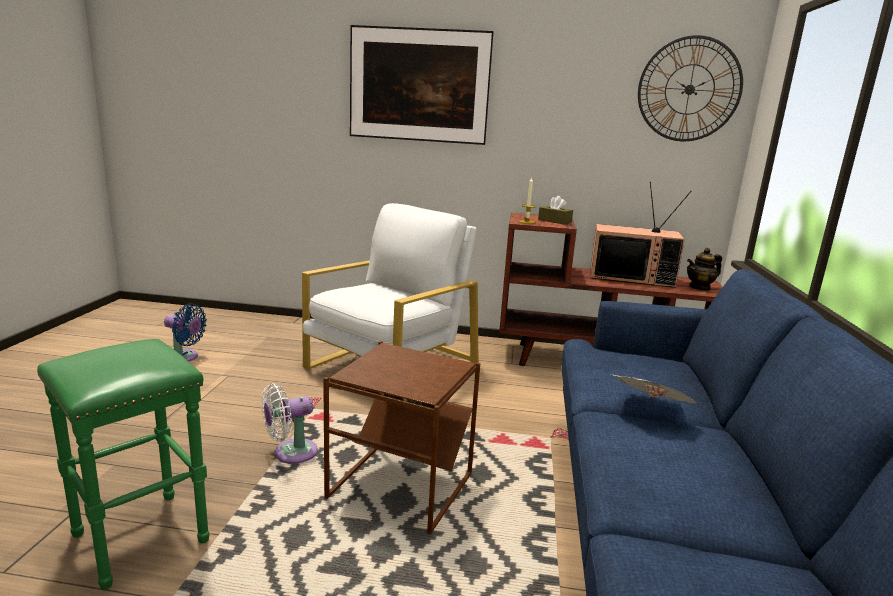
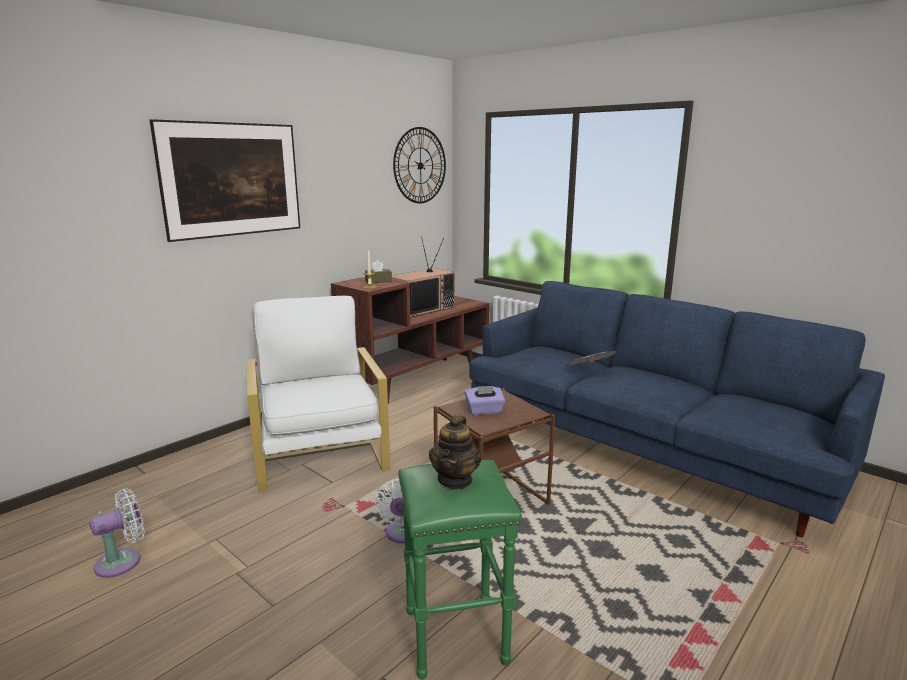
camera: 55 degrees left, 0 degrees up
(184, 357) = (123, 561): blue fan -> white fan
(396, 366) = (484, 411): none -> purple tissue box
(700, 287) = (462, 302): teapot -> teapot (455, 480)

